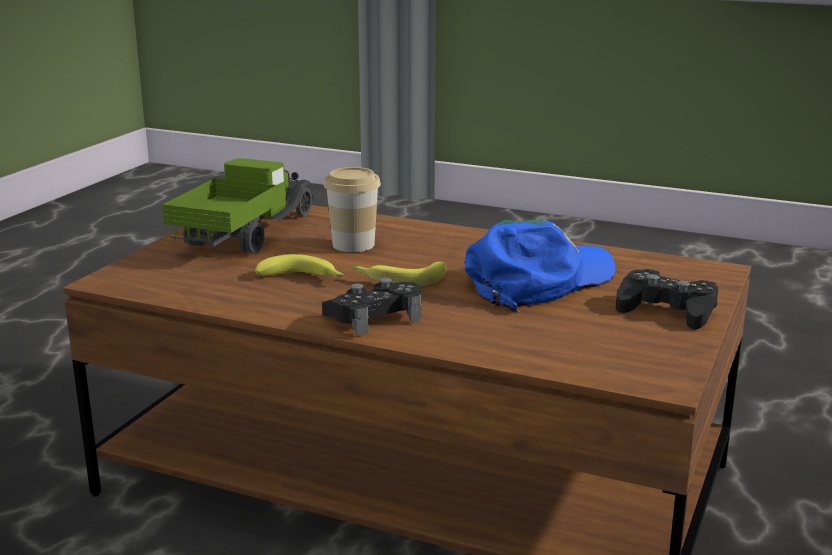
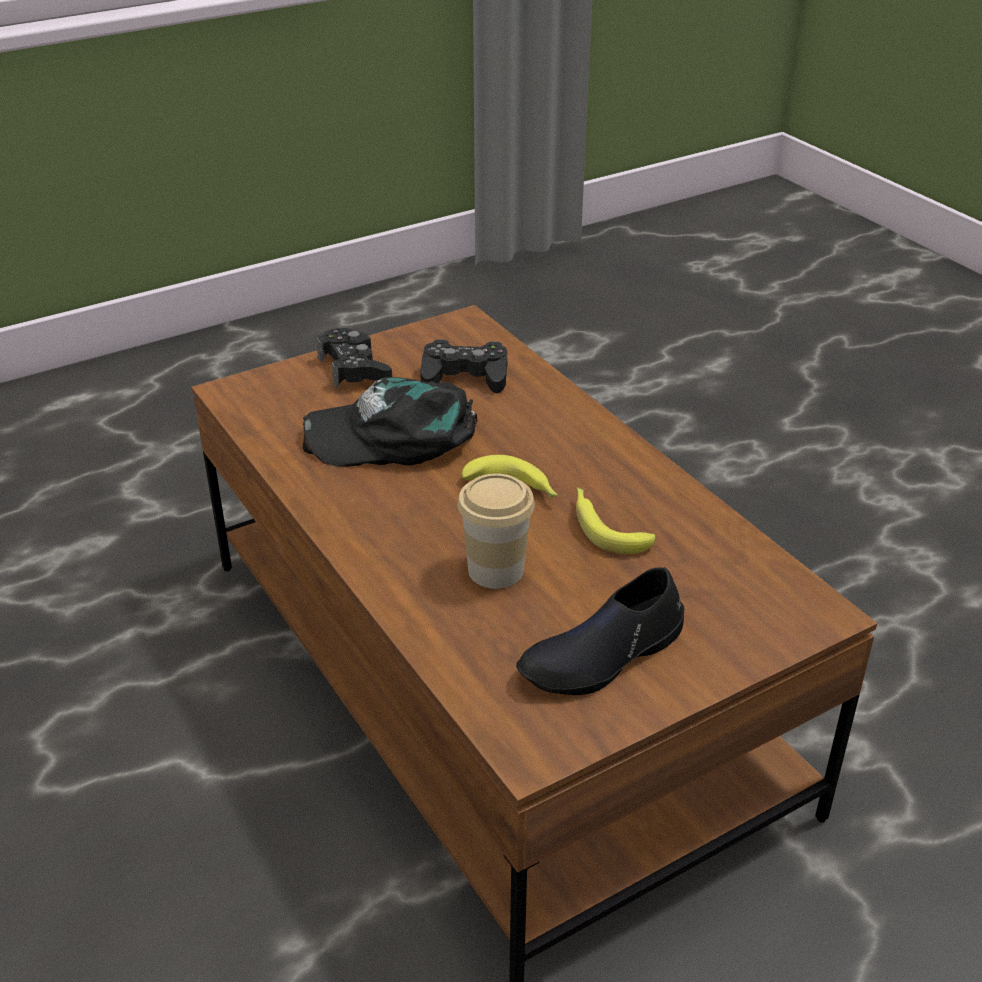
camera: 145 degrees left, 15 degrees up
(245, 234) = (602, 656): toy truck -> black shoe
(374, 317) = (589, 447): black game controller -> black game controller (465, 376)
(539, 281) = (394, 436): blue cap -> black cap

